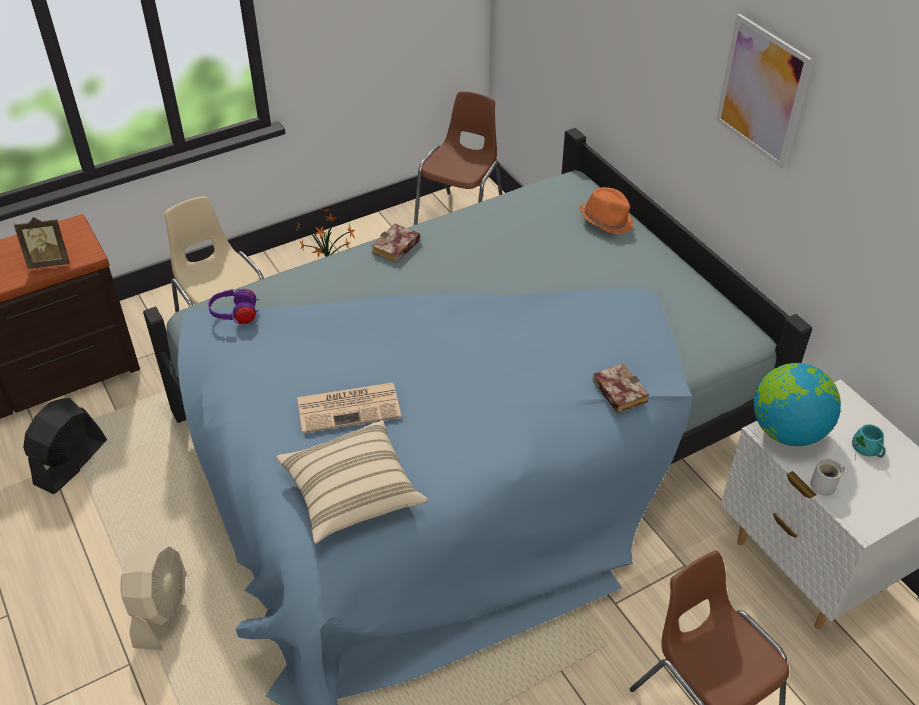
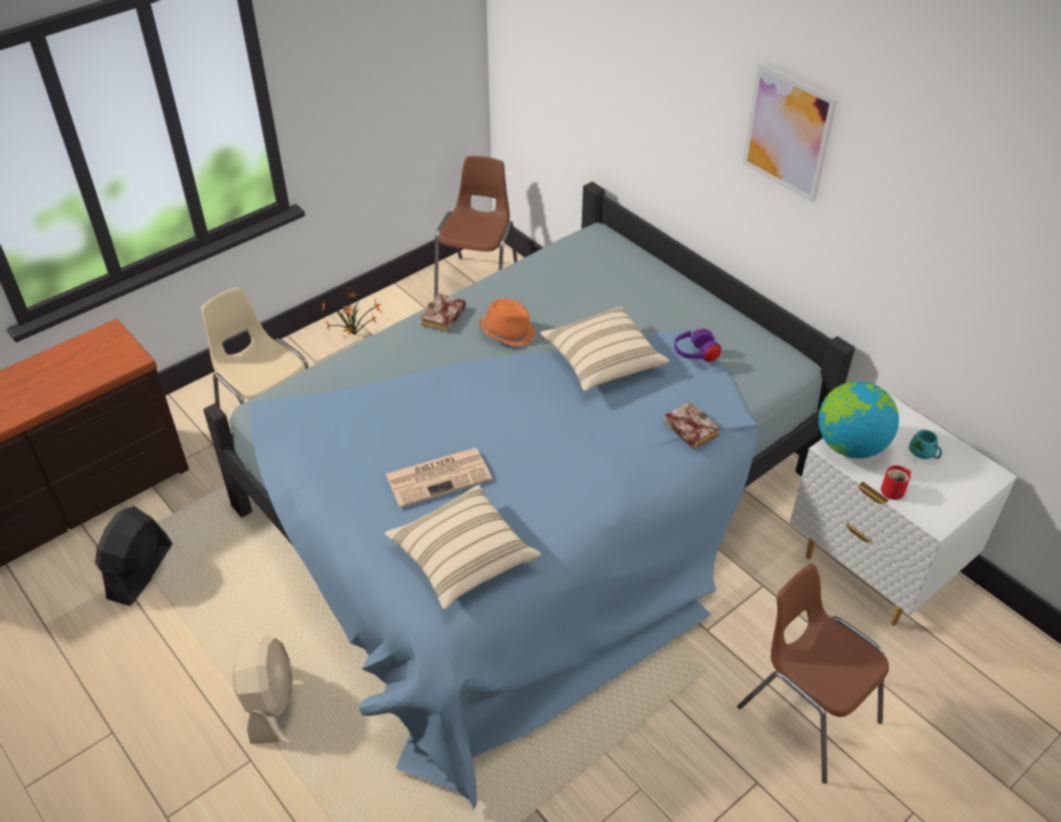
camera: 10 degrees left, 0 degrees up
(50, 262) = (95, 371): picture frame -> none
(236, 315) = (303, 402): purple headphones -> purple headphones (696, 355)
(545, 311) = (602, 362): none -> beige pillow
(606, 220) = (638, 268): orange hat -> orange hat (507, 331)
(825, 485) = (894, 490): white mug -> red mug

